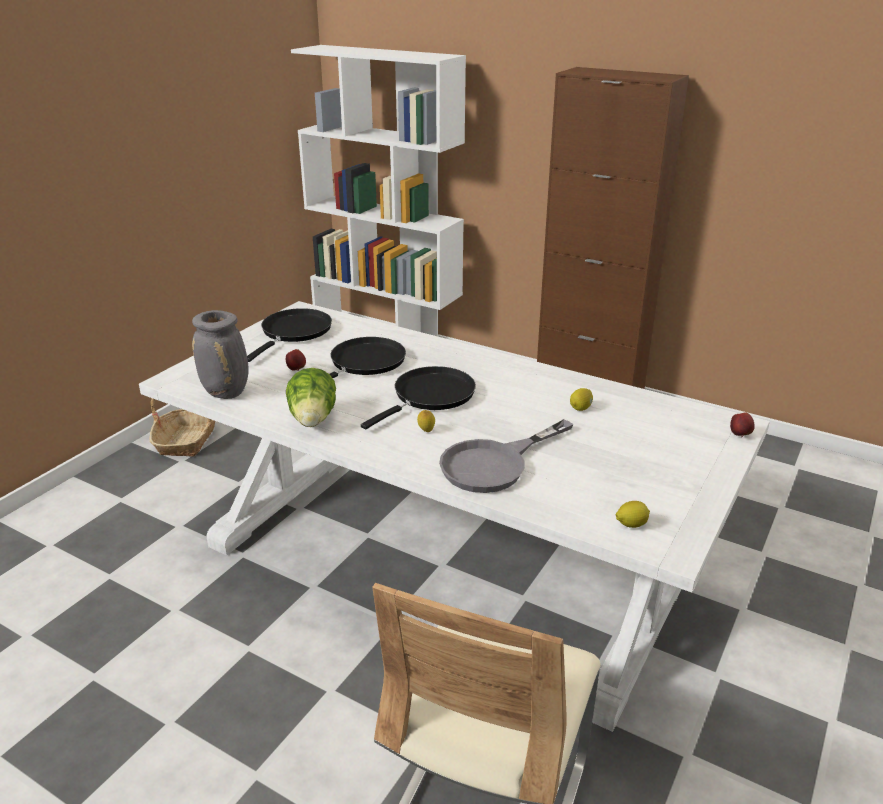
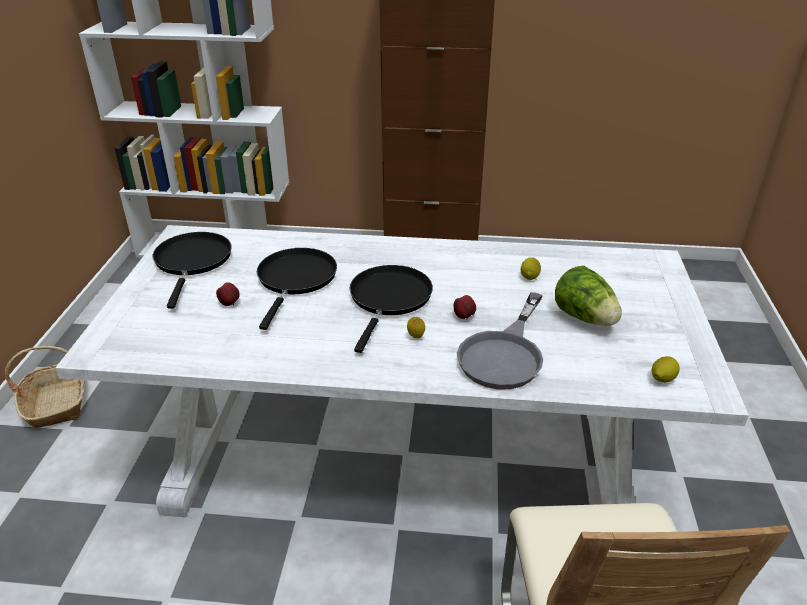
camera: 25 degrees left, 5 degrees up
(227, 393) = (174, 351): grey vase -> none
(313, 420) = (295, 357): lettuce -> lettuce (585, 317)
(740, 435) = (669, 269): apple -> apple (464, 317)

